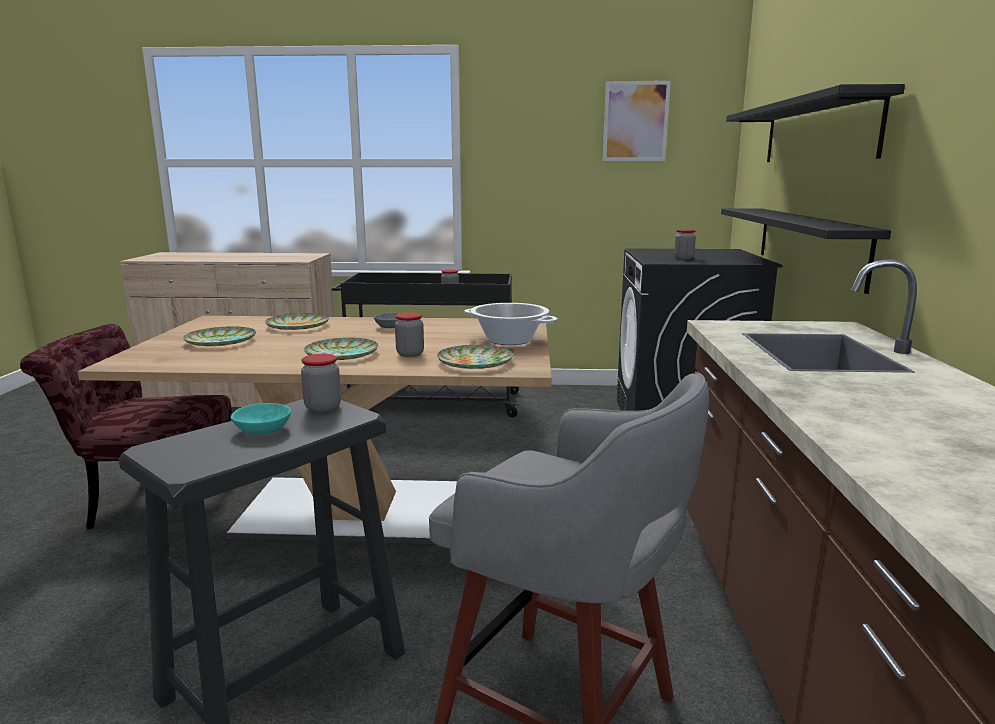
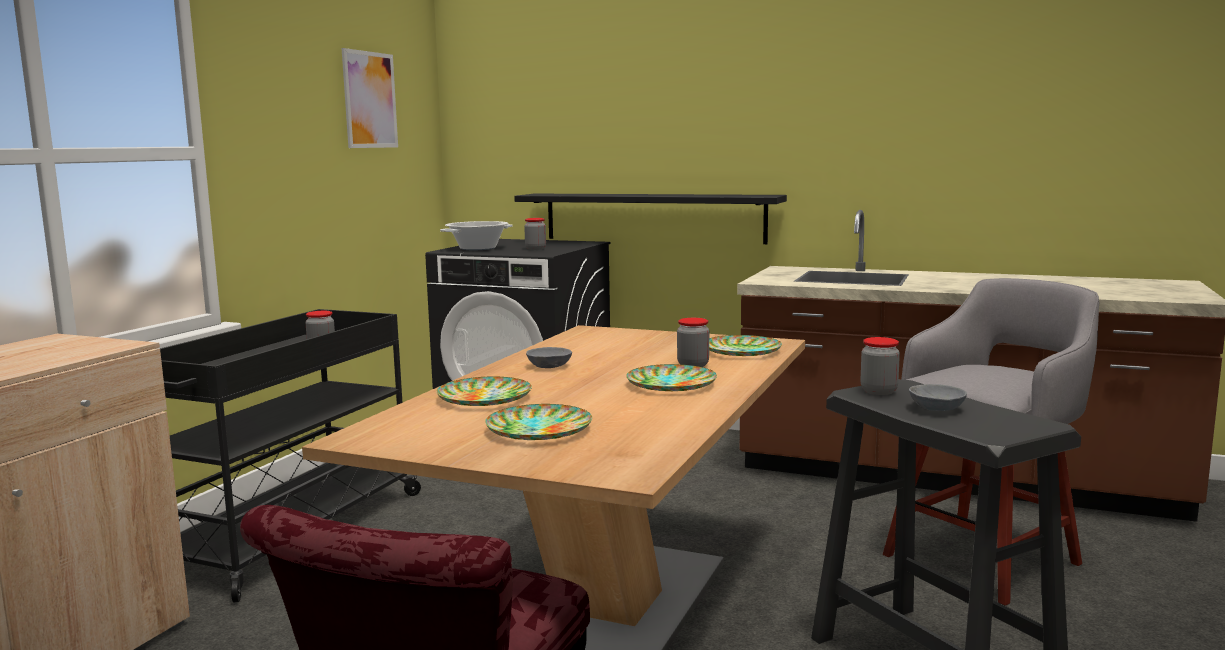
camera: 70 degrees left, 5 degrees down
(261, 430) = (938, 409): turquoise bowl -> grey bowl
(509, 340) = (665, 339): cooking pot -> cooking pot (478, 248)
(817, 132) = (641, 121): black shelf -> none

